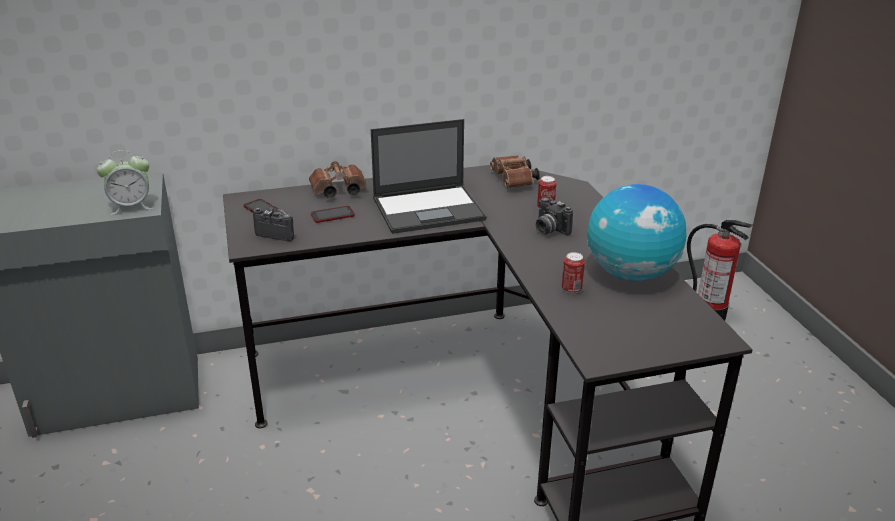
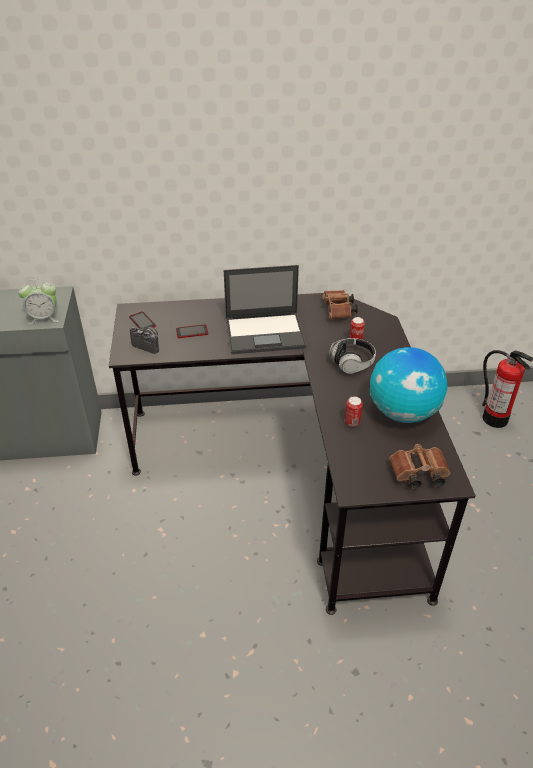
camera: 10 degrees right, 10 degrees up
(337, 191) = (201, 309): brown binoculars -> brown binoculars (417, 475)
(549, 230) = (352, 363): camera -> headphones

